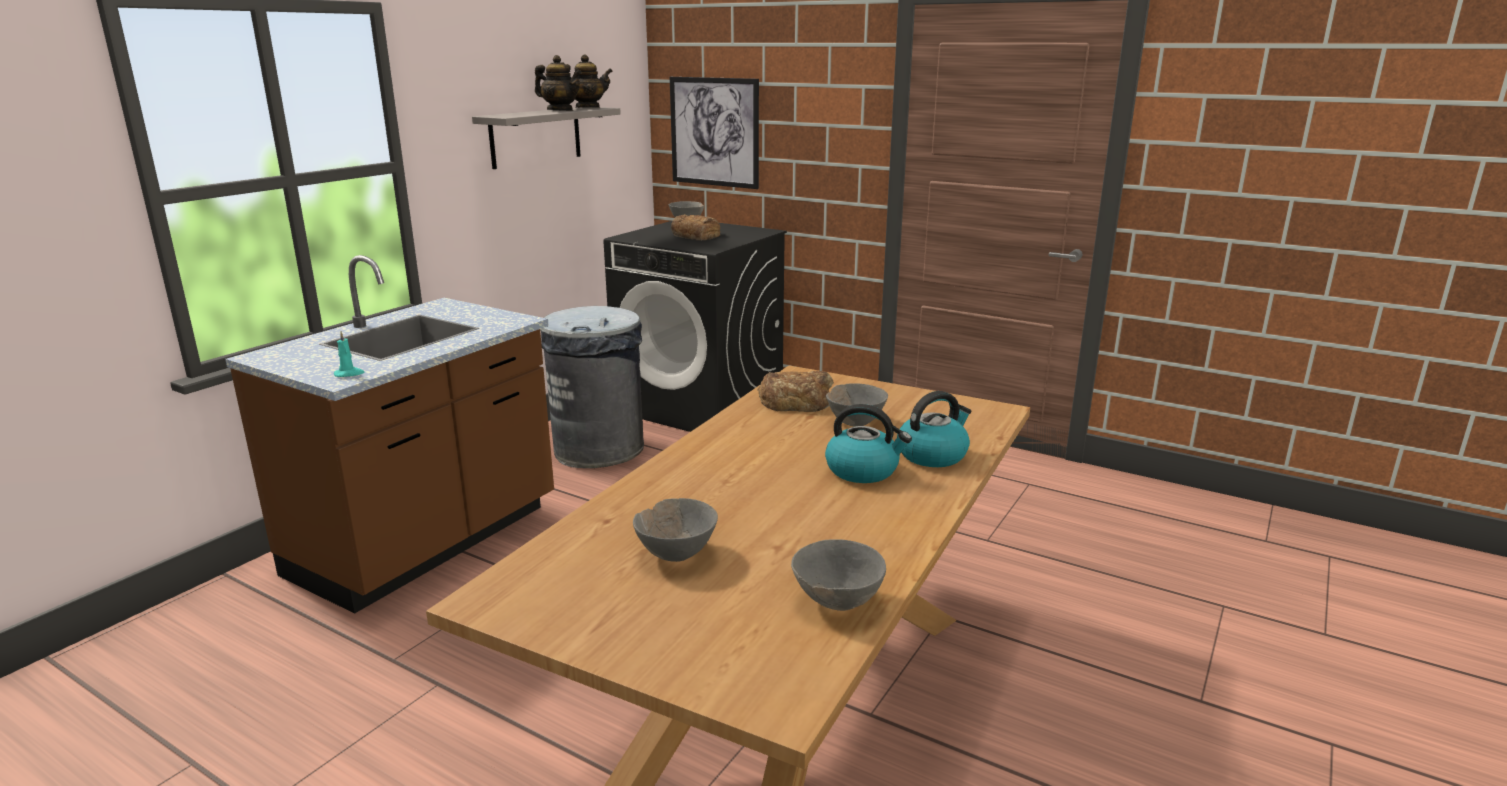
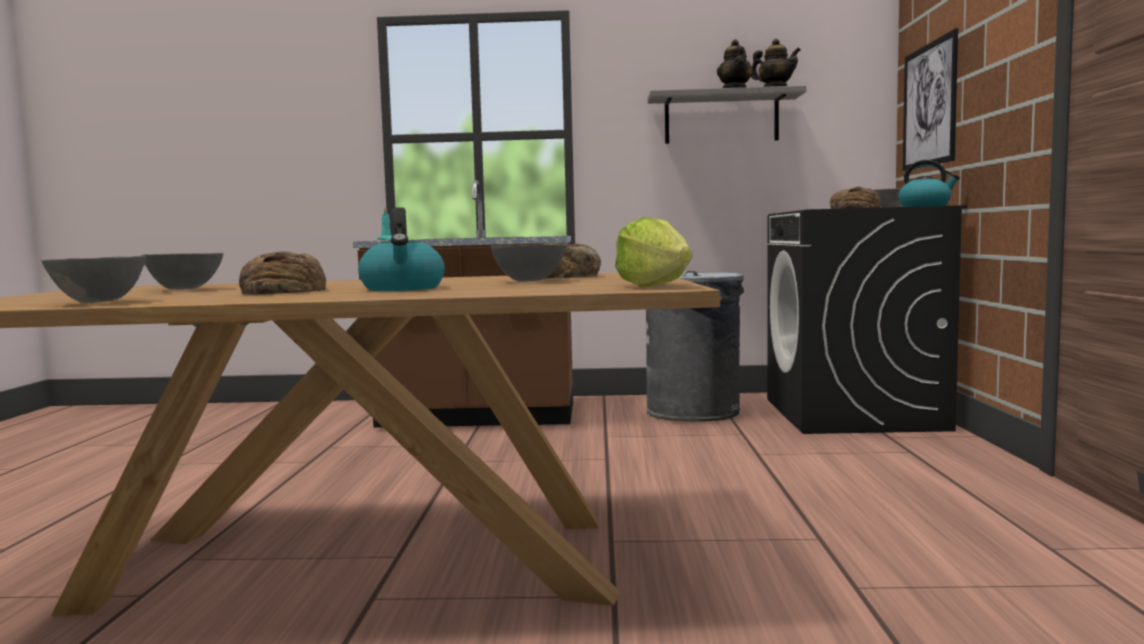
camera: 60 degrees right, 15 degrees down
(793, 513) = (282, 290): none -> bread
(932, 455) = (477, 290): kettle -> kettle (925, 206)
(978, 410) = (654, 286): none -> lettuce

